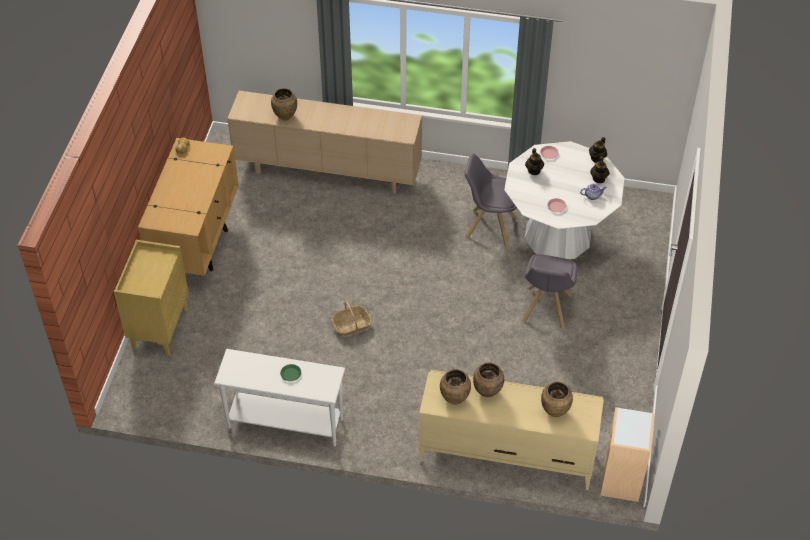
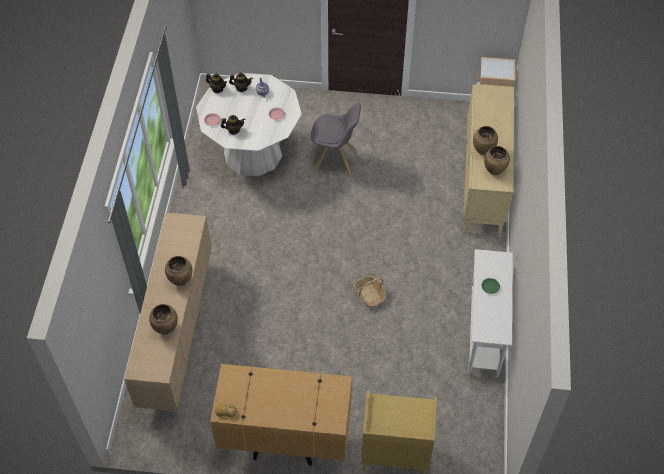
camera: 95 degrees left, 5 degrees up
(490, 227) = (246, 200): grey chair -> none
(555, 411) = (492, 110): brown vase -> brown vase (181, 280)

